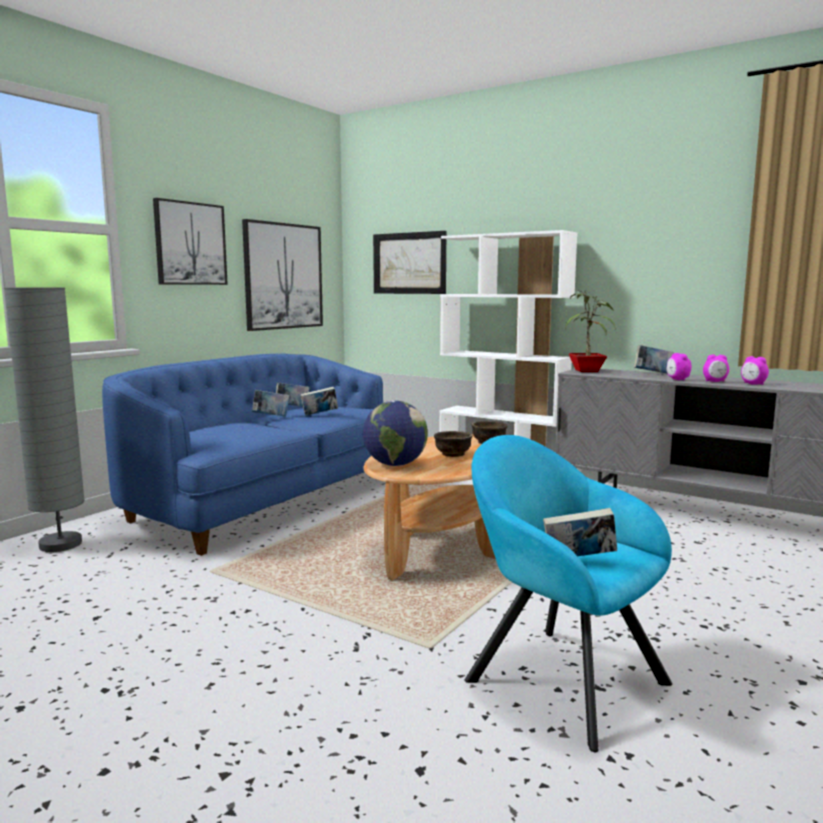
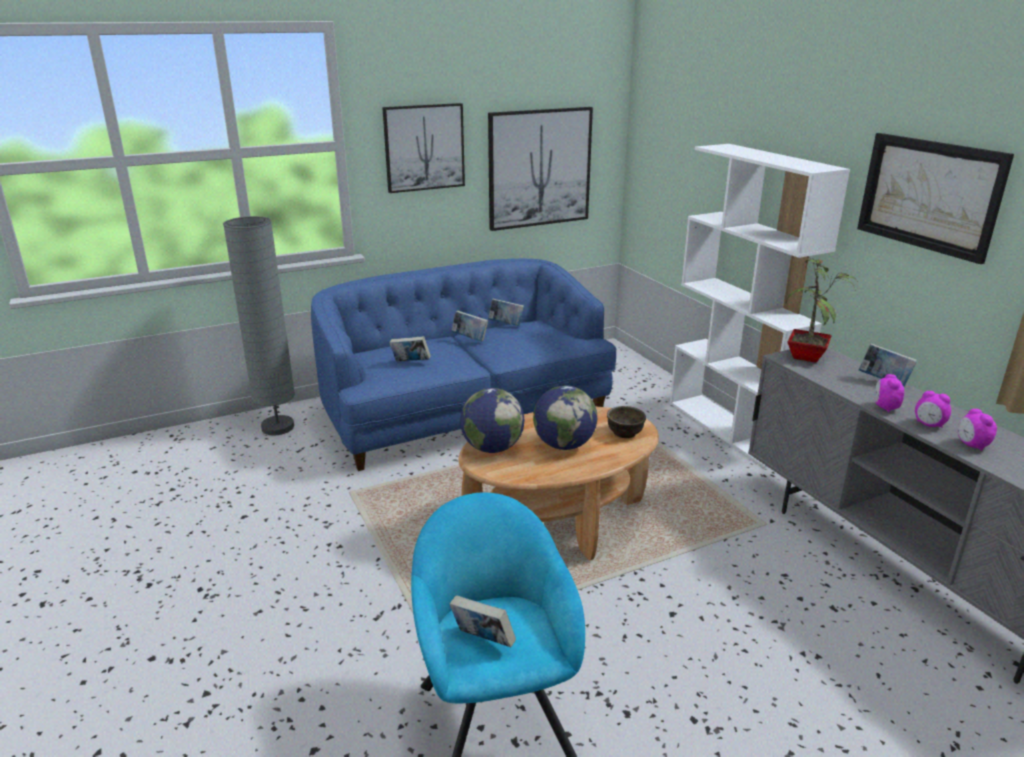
camera: 30 degrees right, 15 degrees up
(319, 414) = (513, 345): book -> book (410, 362)
(409, 263) = (683, 160): picture -> picture (929, 195)
(453, 454) = (564, 445): brown bowl -> globe

